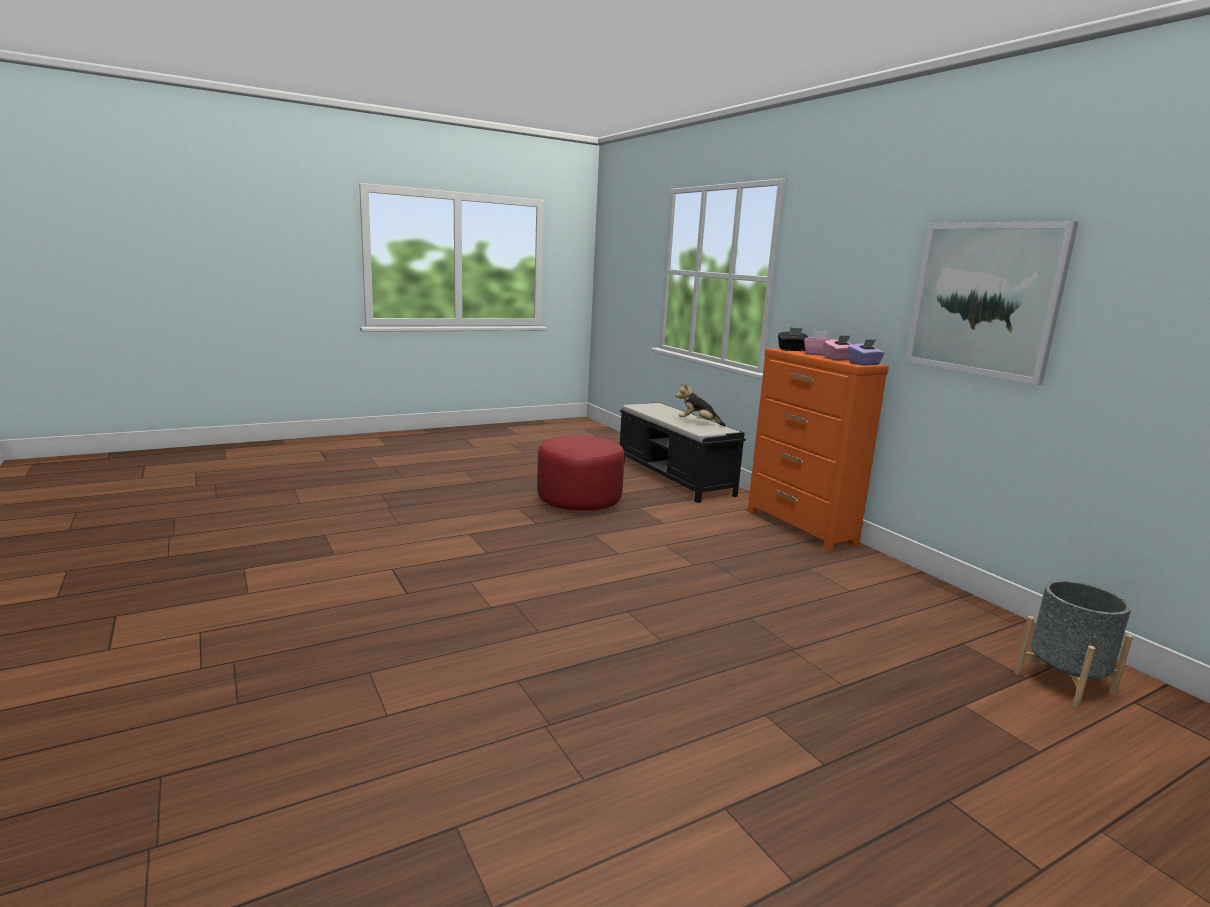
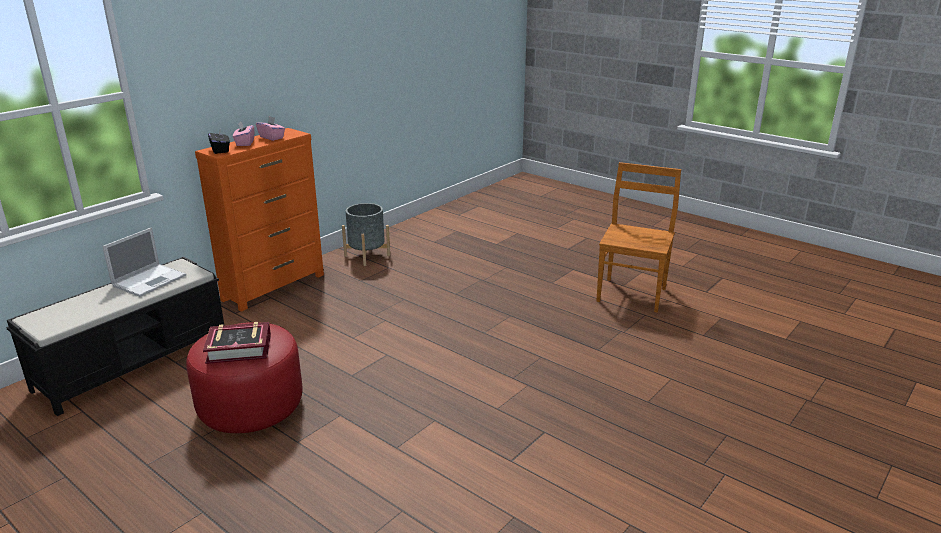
camera: 110 degrees left, 10 degrees up
(572, 440) = (239, 348): none -> book
(678, 803) = (632, 294): none -> brown chair
(698, 423) = (150, 280): plush toy -> laptop
(864, 364) = (293, 132): purple tissue box -> none
(984, 299) = (328, 60): picture -> none
(1064, 683) = (454, 224): grey planter -> grey planter (367, 256)

